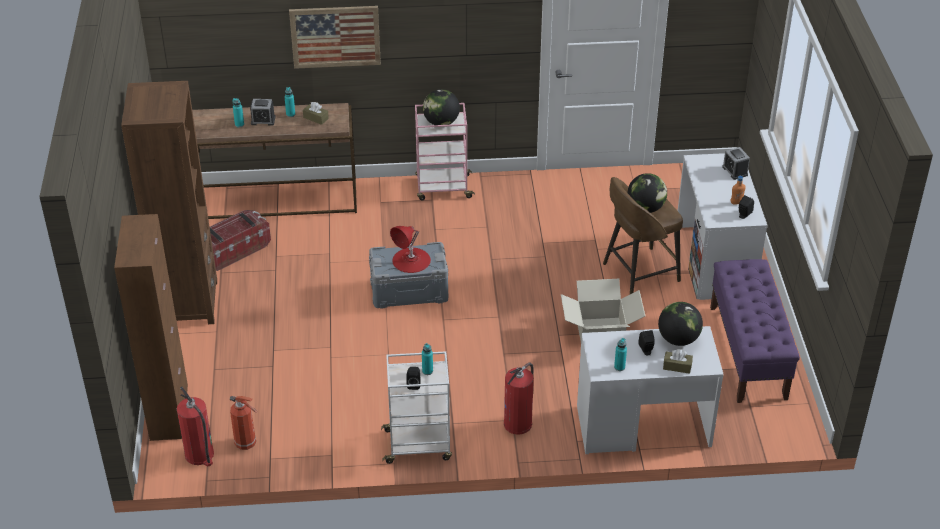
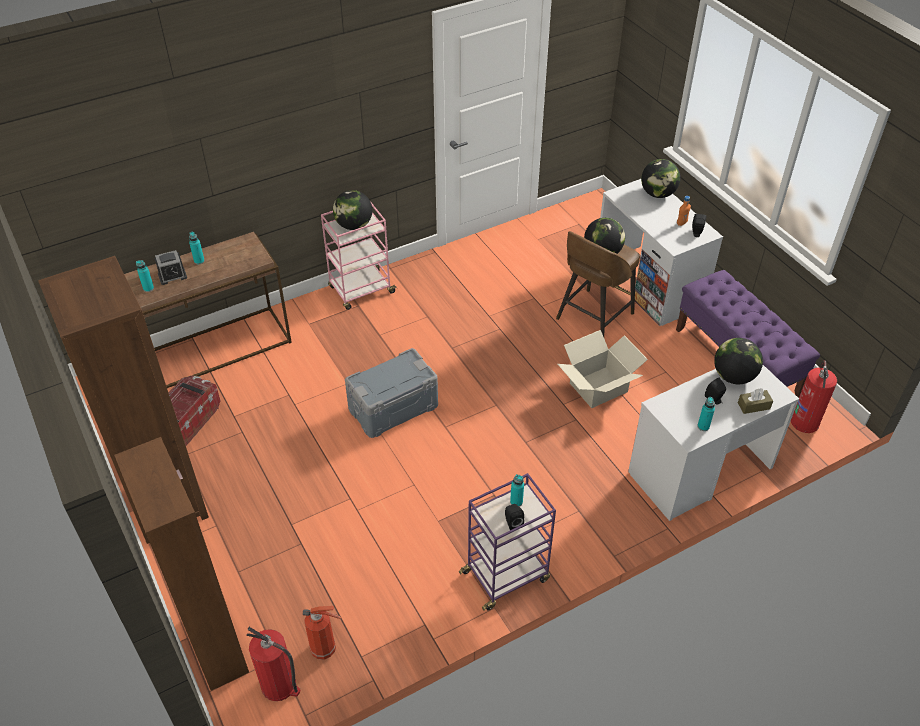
camera: 25 degrees left, 5 degrees up
(316, 118) = (229, 257): brown tissue box -> none
(335, 36) = (228, 162): picture -> none
(411, 260) = (394, 377): red table lamp -> none
(419, 445) = (506, 575): white cart -> purple cart
(518, 423) = (587, 512): fire extinguisher -> fire extinguisher (805, 421)
(735, 171) = (658, 194): alarm clock -> globe

